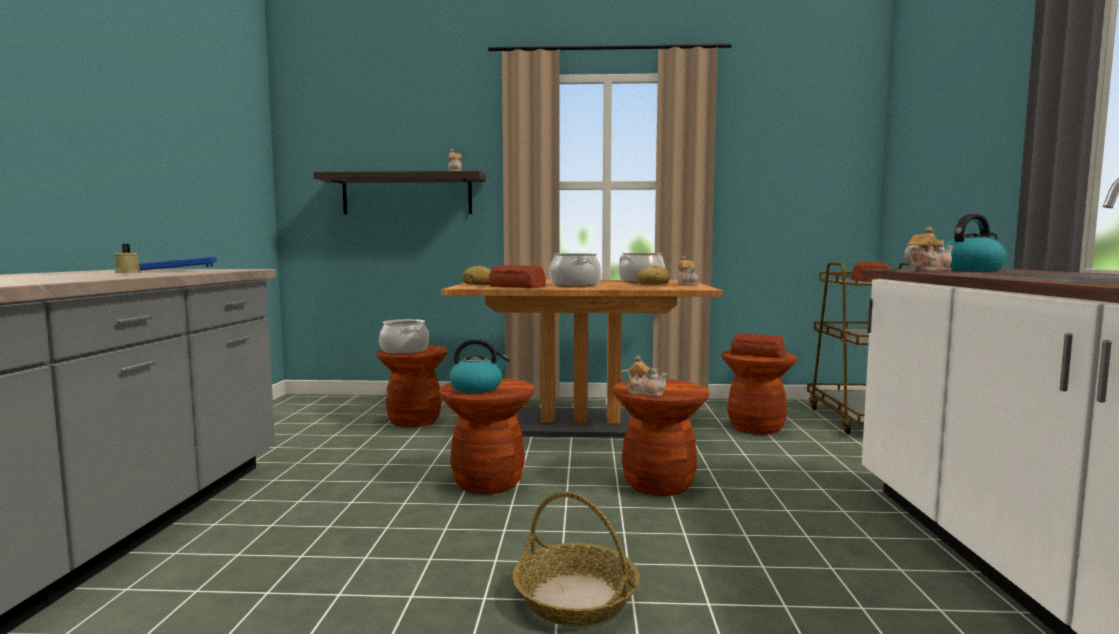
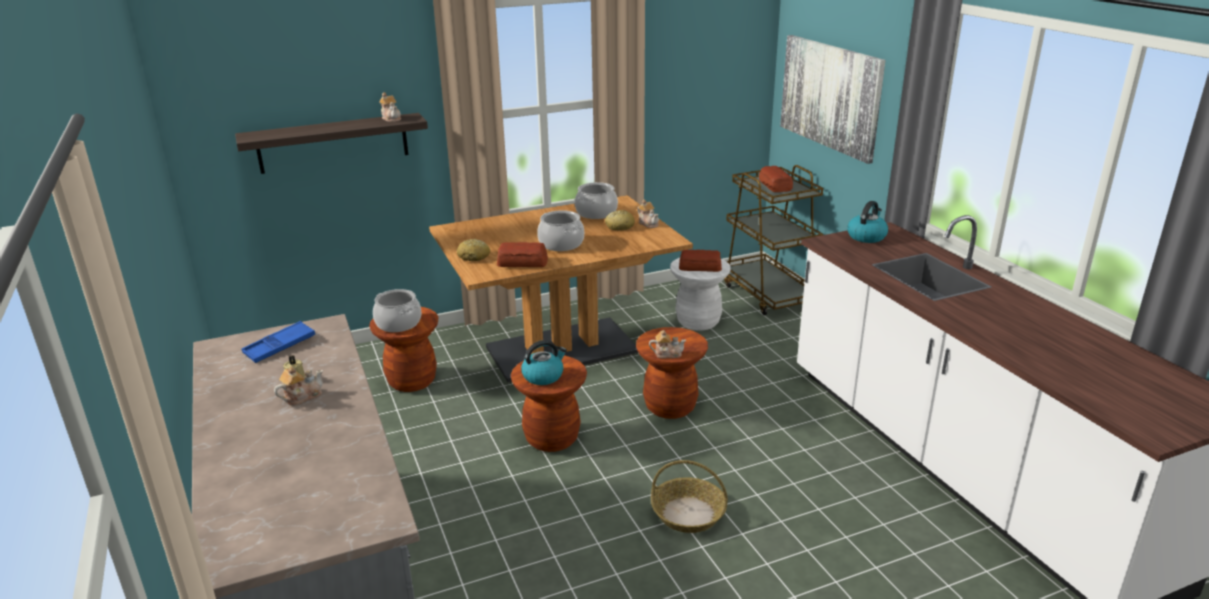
camera: 25 degrees left, 20 degrees up
(755, 427) = (698, 322): brown stool -> white stool
(927, 271) = (847, 251): teapot -> teapot (302, 397)
(940, 163) = (830, 96): none -> picture

